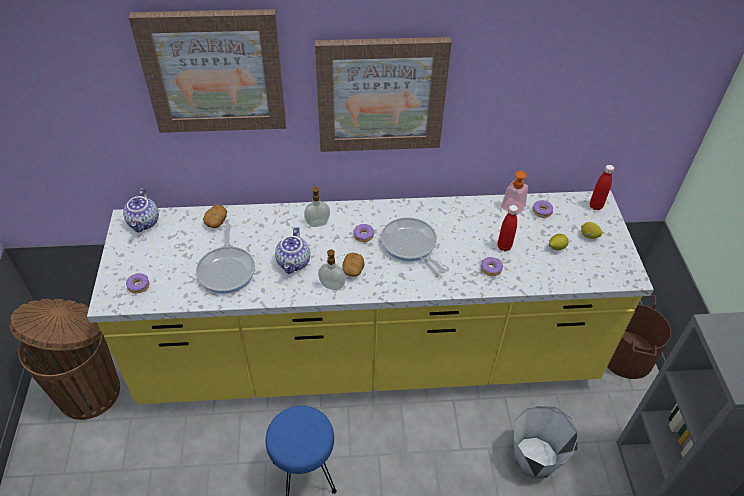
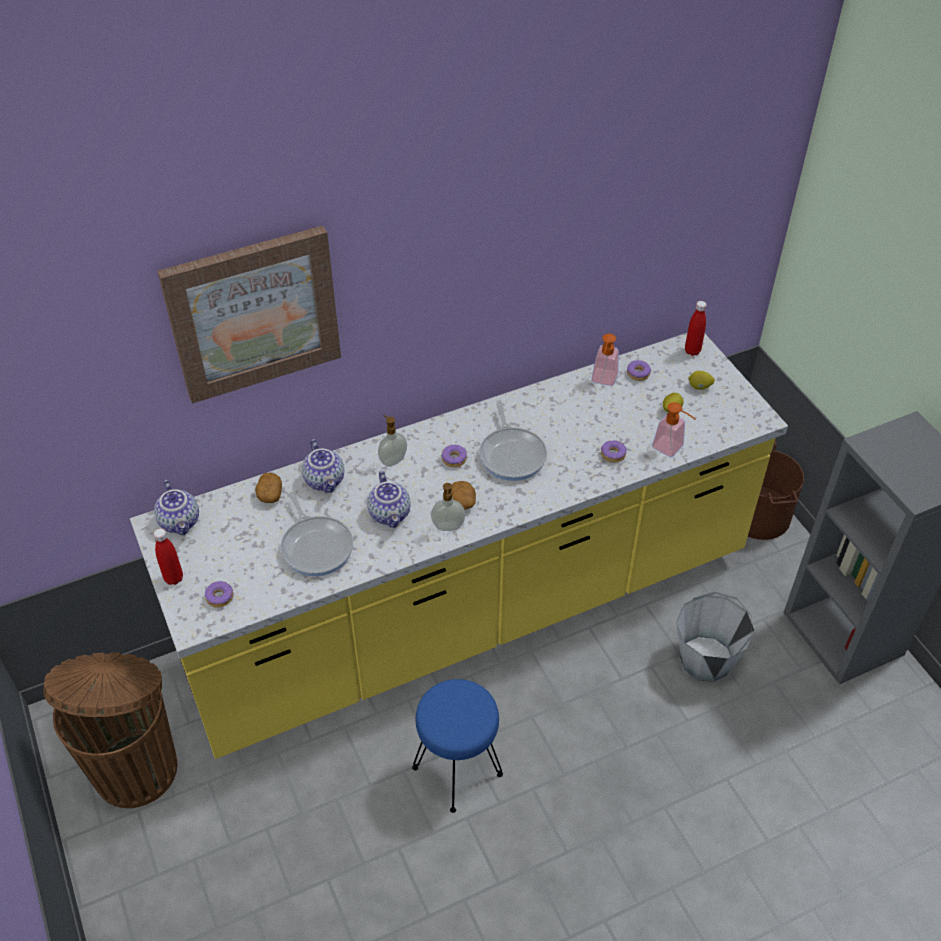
camera: 20 degrees left, 0 degrees up
(261, 223) = (325, 480): none -> teapot
(381, 94) = (443, 289): picture -> none
(410, 245) = (512, 454): frying pan -> frying pan turned 135 degrees counterclockwise
(504, 247) = (615, 425): red bottle -> red bottle (173, 578)
(542, 279) = (672, 449): none -> soap dispenser

